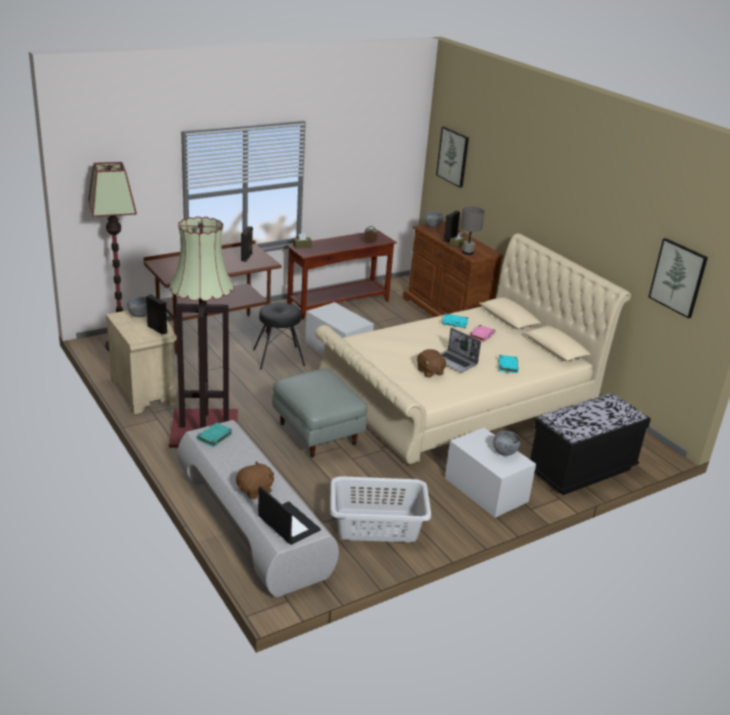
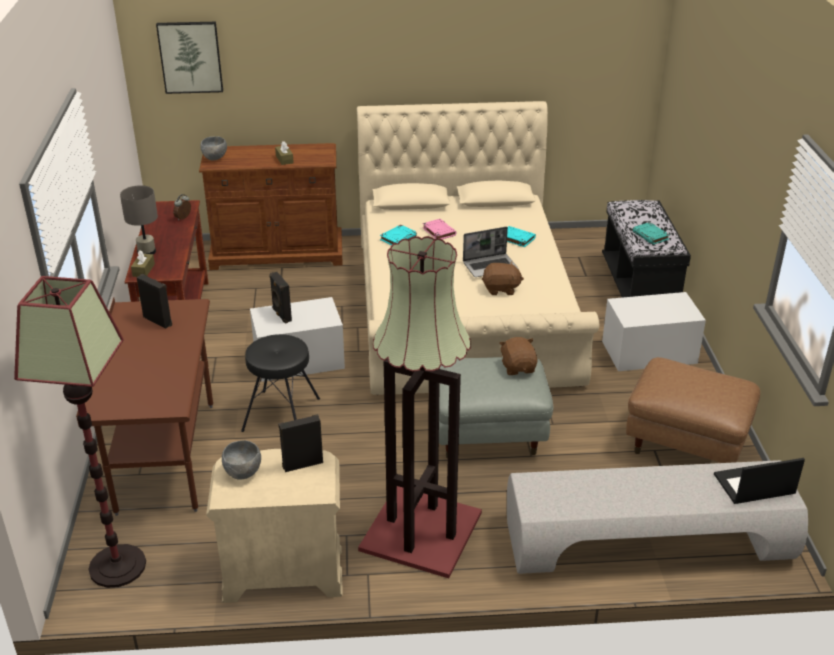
camera: 60 degrees left, 5 degrees up
(214, 437) = (547, 499): turquoise book -> turquoise book (650, 236)
(255, 490) = (680, 493): brown plush toy -> brown plush toy (518, 367)
(376, 525) = (685, 445): grey laundry basket -> brown ottoman
(449, 239) = (263, 159): black speaker -> black speaker (281, 315)
(468, 252) = (311, 160): grey table lamp -> grey table lamp (147, 252)
(504, 452) = (659, 302): grey bowl -> none
(678, 277) = (598, 60): picture -> none

